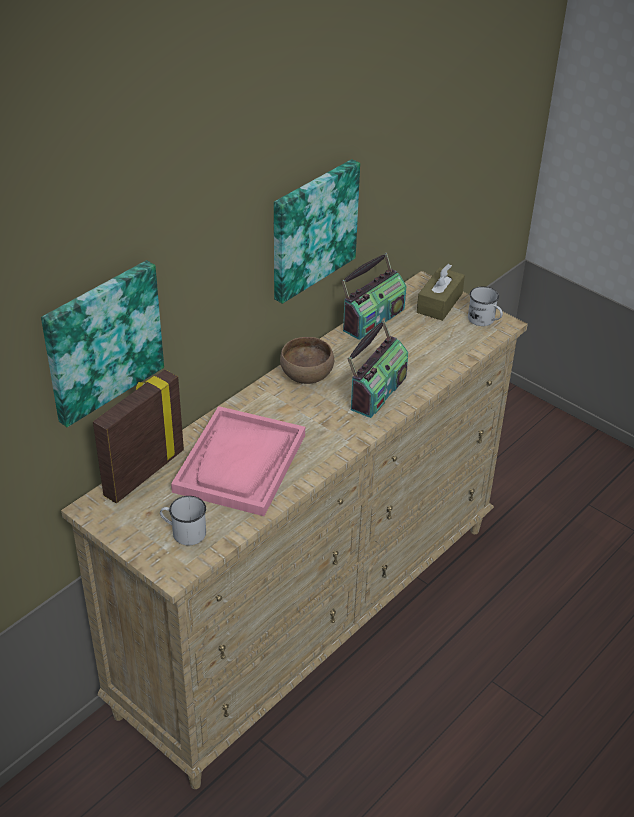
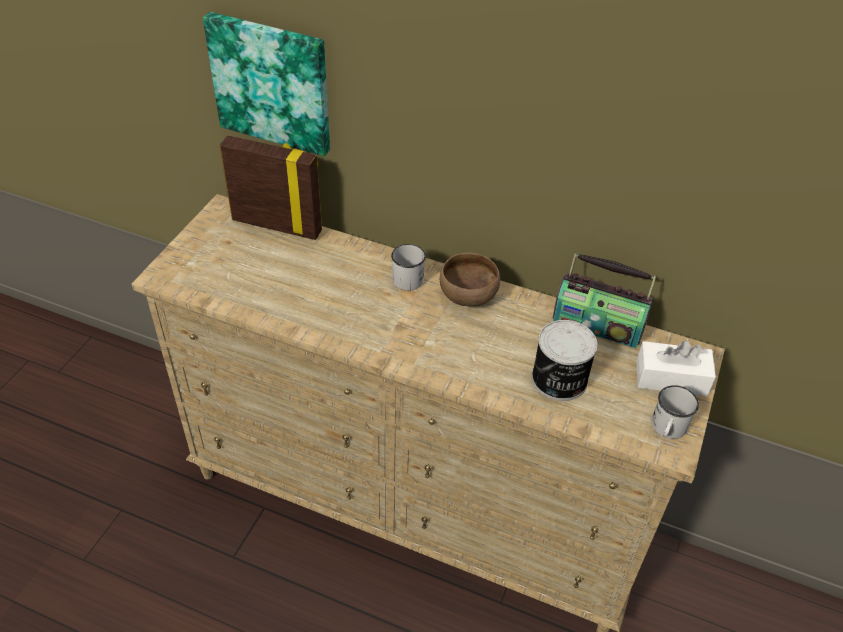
camera: 70 degrees right, 5 degrees up
(184, 532) = (210, 269): white mug -> white mug (407, 276)
(240, 463) = (313, 281): pink tray -> none
(312, 229) = (555, 168): picture -> none
(376, 391) = (472, 356): radio -> none
(420, 354) = (559, 380): none -> can
(439, 303) = (671, 378): brown tissue box -> white tissue box

